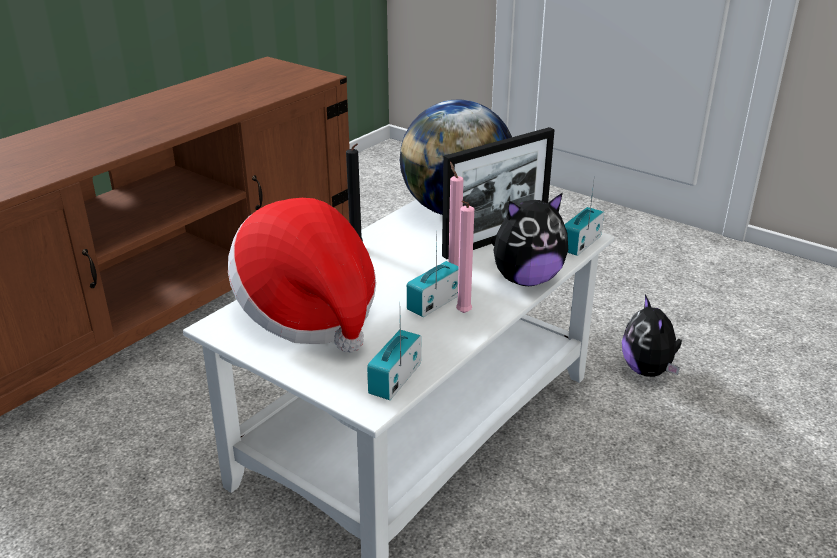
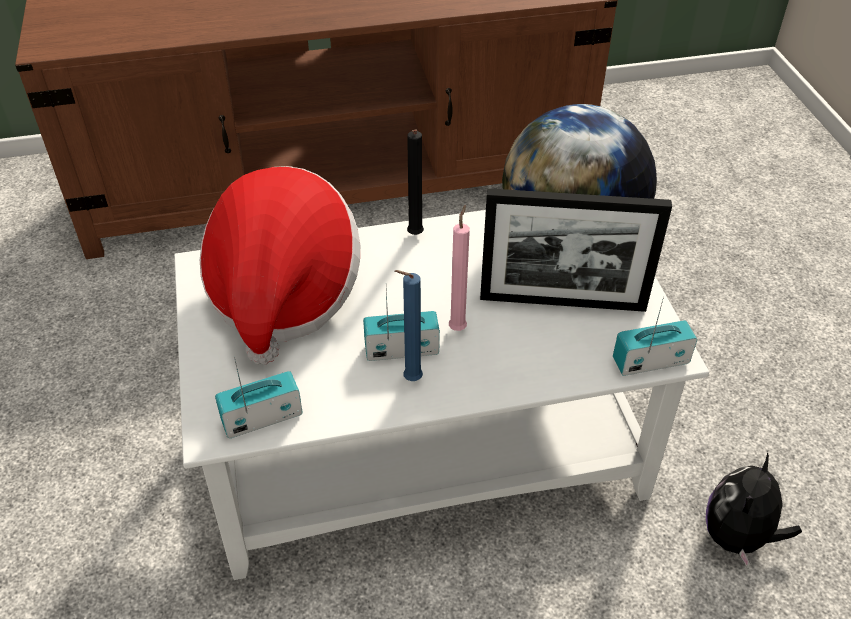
camera: 40 degrees right, 15 degrees up
(462, 314) = (409, 380): pink candle -> blue candle
(526, 279) = (527, 374): plush toy -> none

